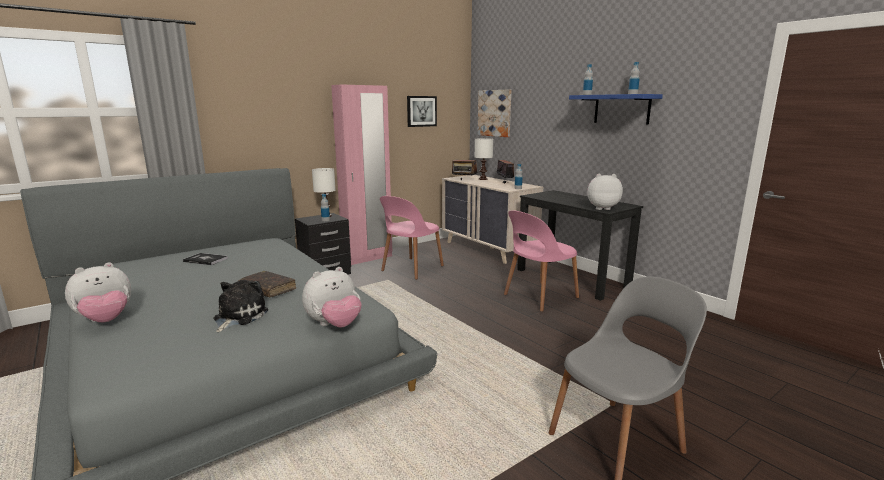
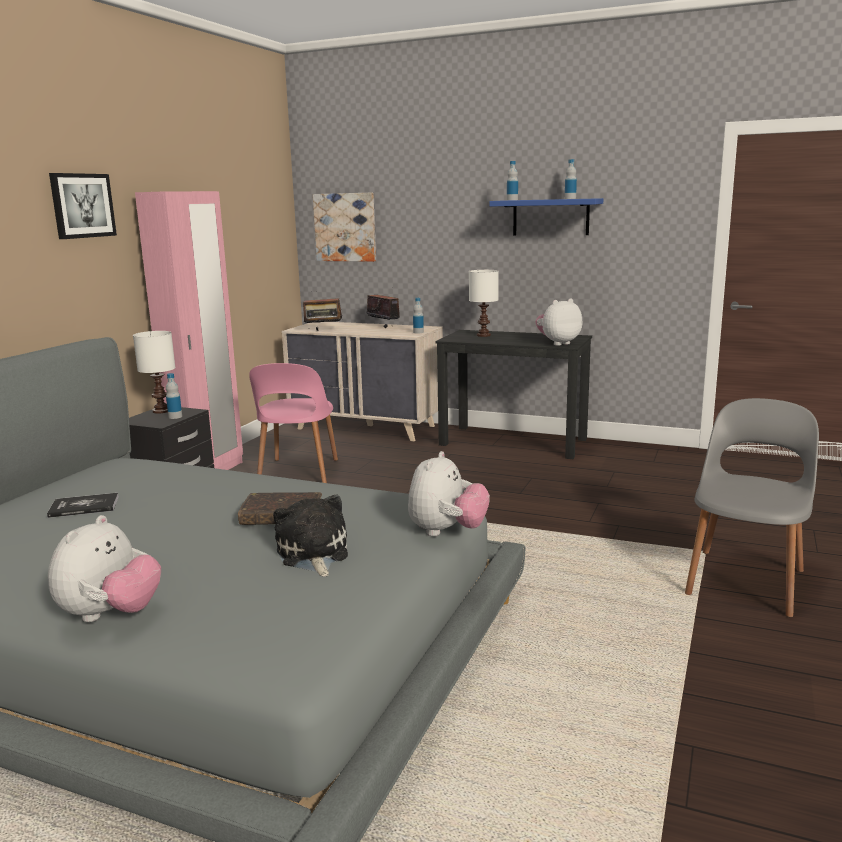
camera: 30 degrees left, 0 degrees up
(421, 111) = (243, 229): picture -> picture (82, 205)
(482, 179) = (343, 326): white table lamp -> white table lamp (483, 335)
(539, 296) = (505, 470): pink chair -> none

